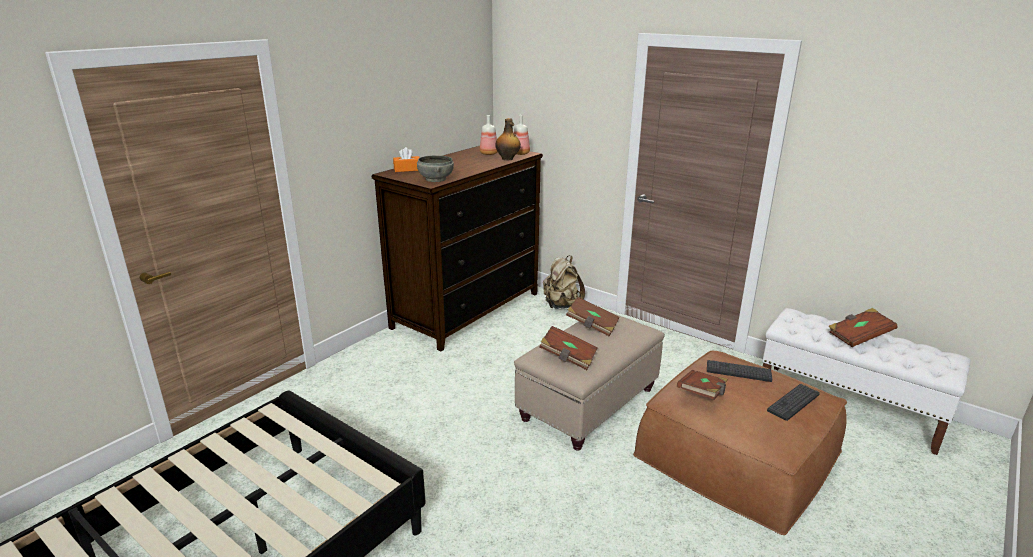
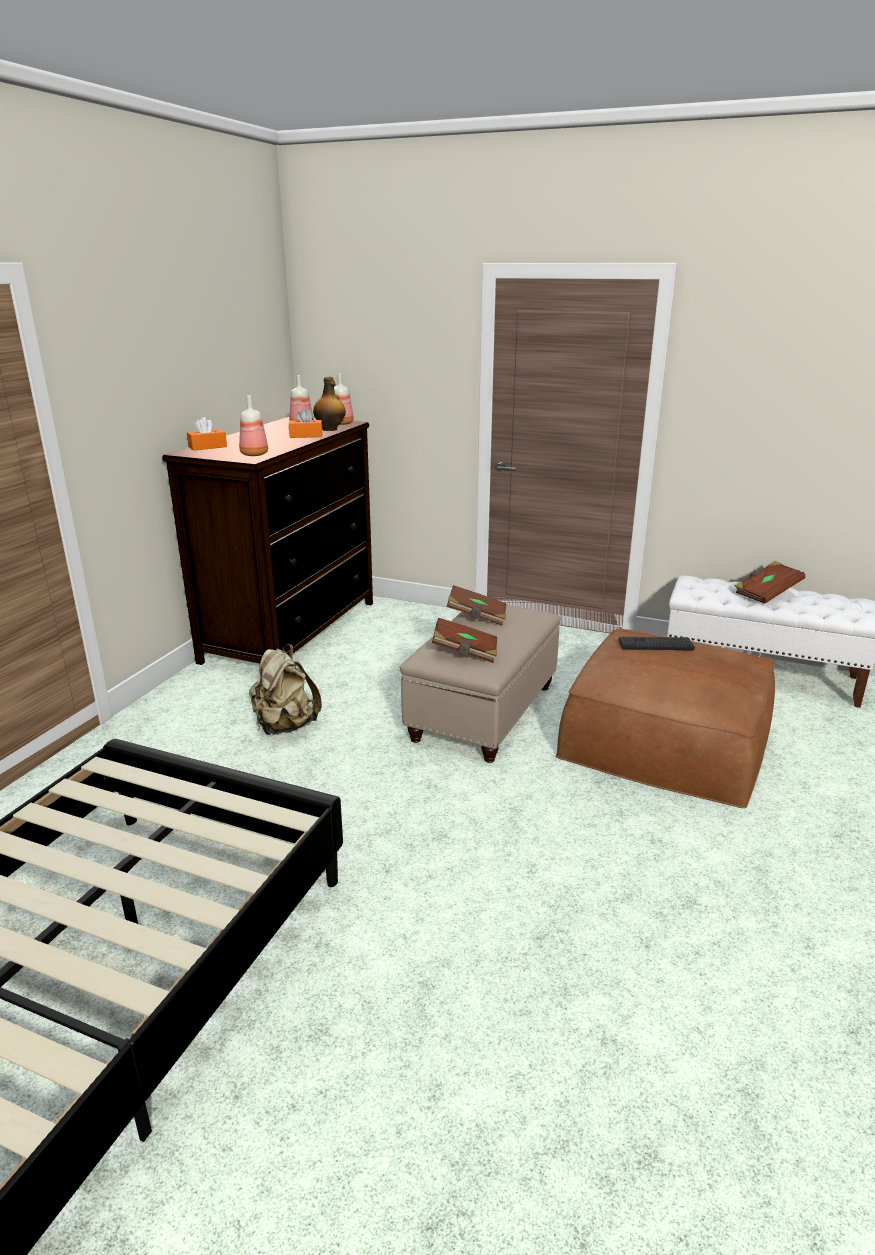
camera: 15 degrees left, 0 degrees up
(435, 179) = (253, 454): grey bowl -> bottle
(485, 164) = (306, 436): none -> orange tissue box
(561, 305) = (407, 612): beige backpack -> beige backpack (285, 726)
(702, 394) = (628, 671): brown book -> none
(793, 402) = (725, 666): keyboard -> none

